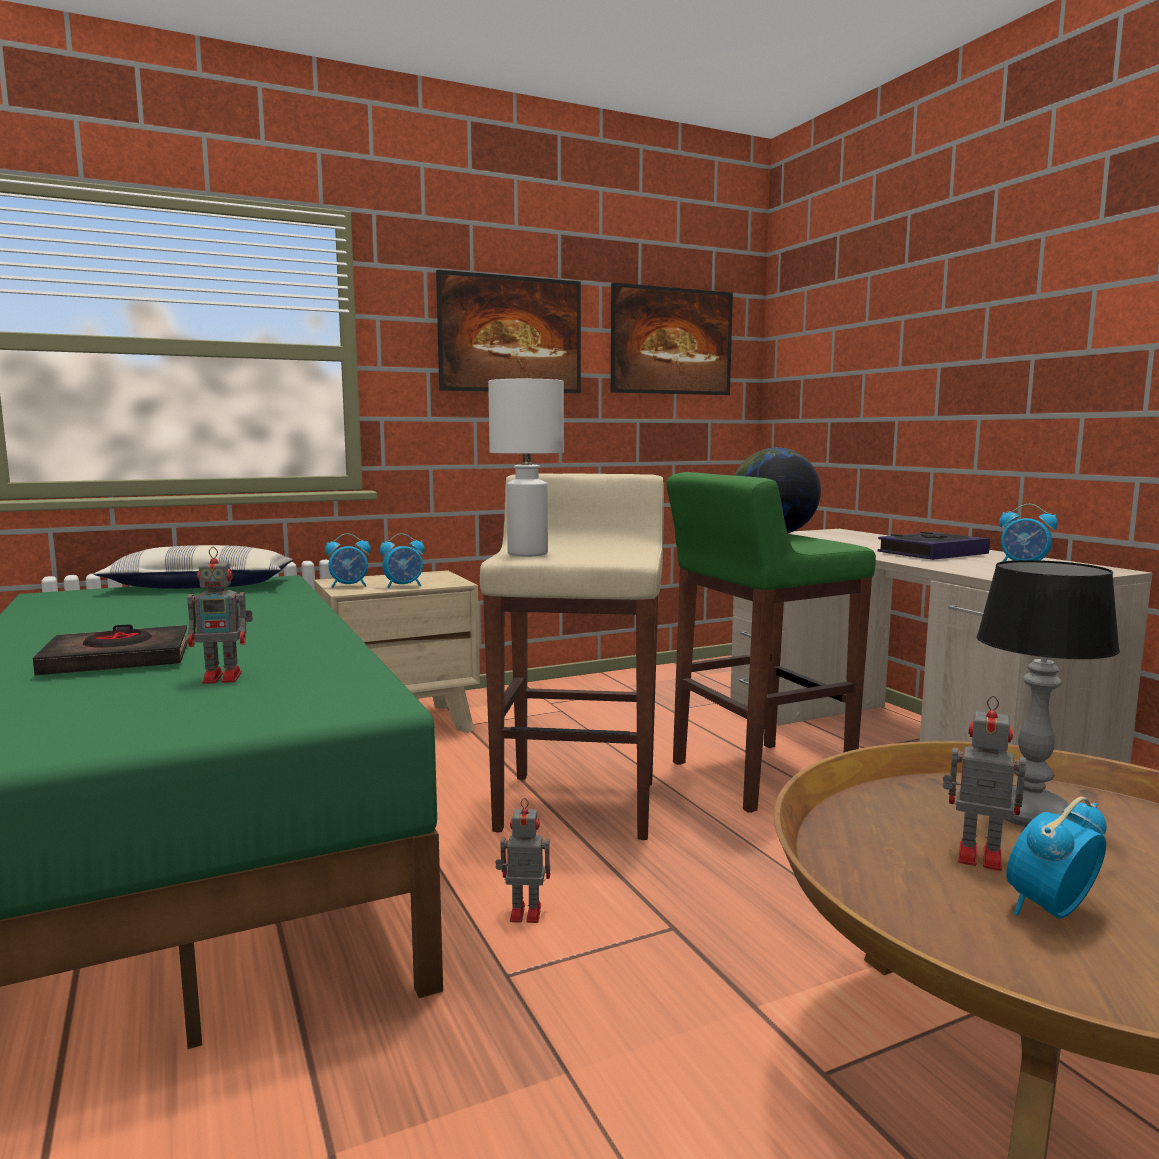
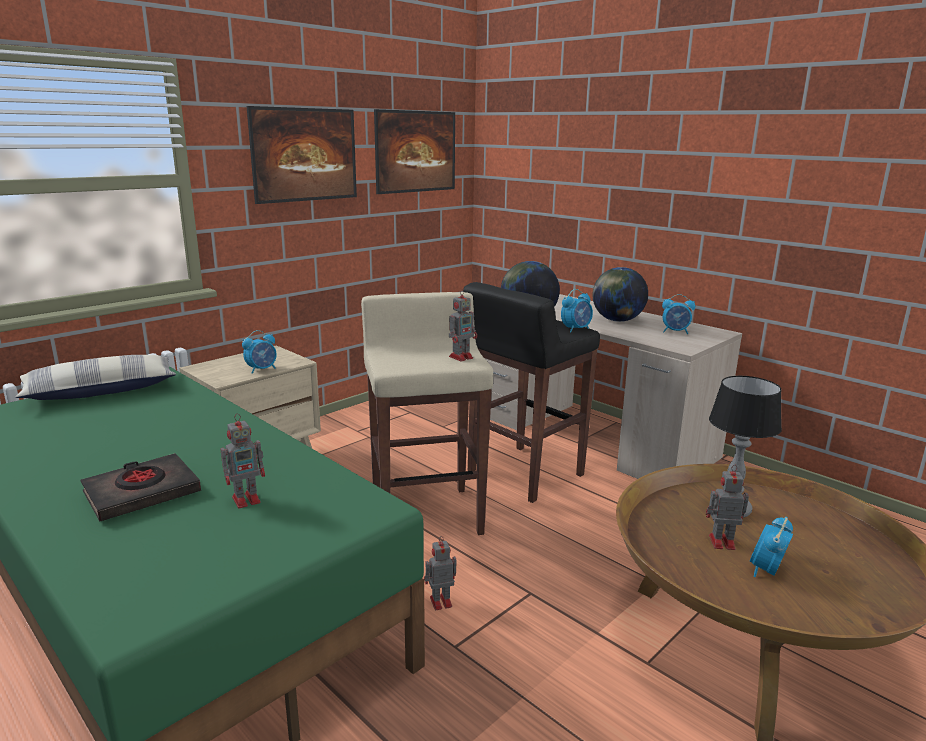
camera: 20 degrees left, 10 degrees up
(349, 586) = (218, 374): alarm clock -> alarm clock (576, 329)
(529, 554) = (399, 362): white table lamp -> none
(623, 554) = (462, 357): none -> toy robot
(757, 776) = (523, 474): green stool -> black stool
(932, 553) = (617, 320): book -> globe

